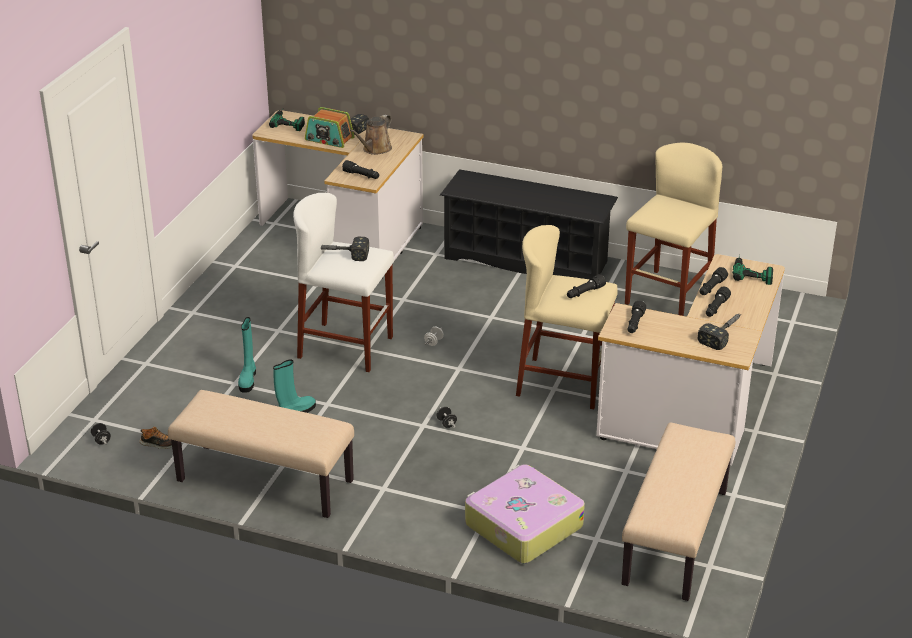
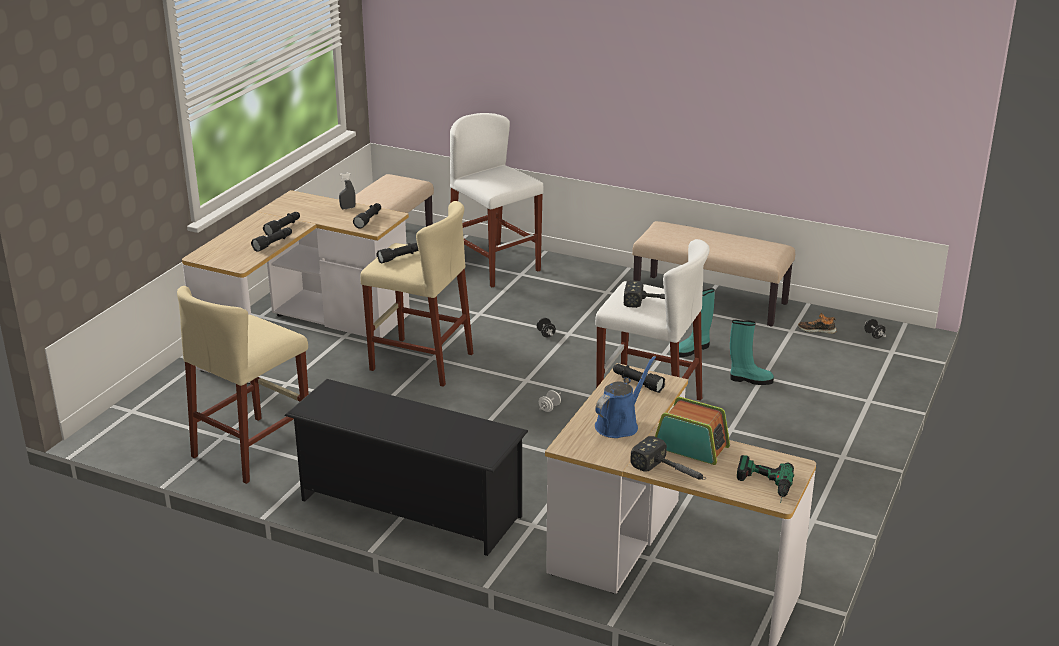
camera: 175 degrees left, 5 degrees down
(248, 379) = (750, 380): turquoise boot -> turquoise boot turned 90 degrees clockwise
(375, 149) = (619, 424): brown watering can -> blue watering can
(522, 525) = (495, 266): suitcase -> white stool
(666, 340) = (348, 208): none -> grey spray bottle
(724, 333) = (292, 210): hammer -> none
(752, 271) = (219, 256): power drill -> none

